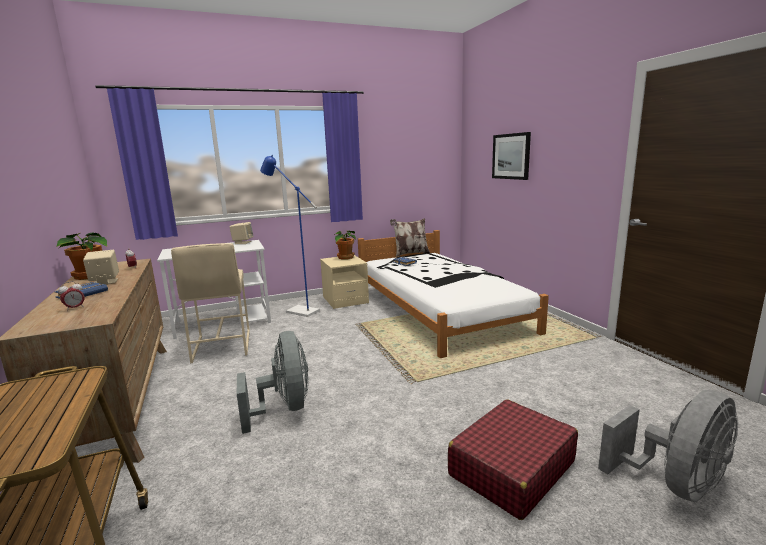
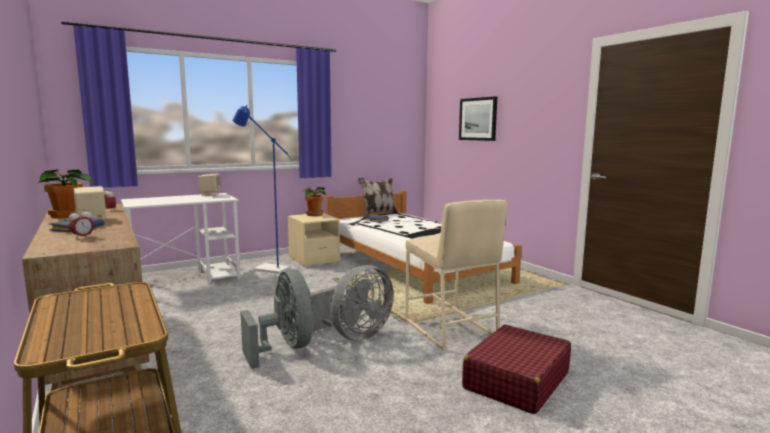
camera: 10 degrees left, 5 degrees down
(221, 346) = (193, 300): beige stool -> beige stool (449, 329)
(674, 484) = (651, 383): grey fan -> grey fan (354, 336)

